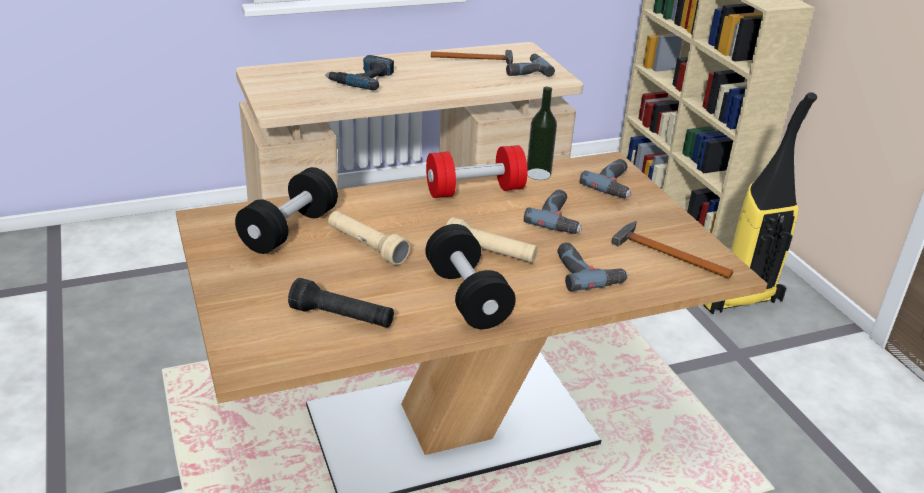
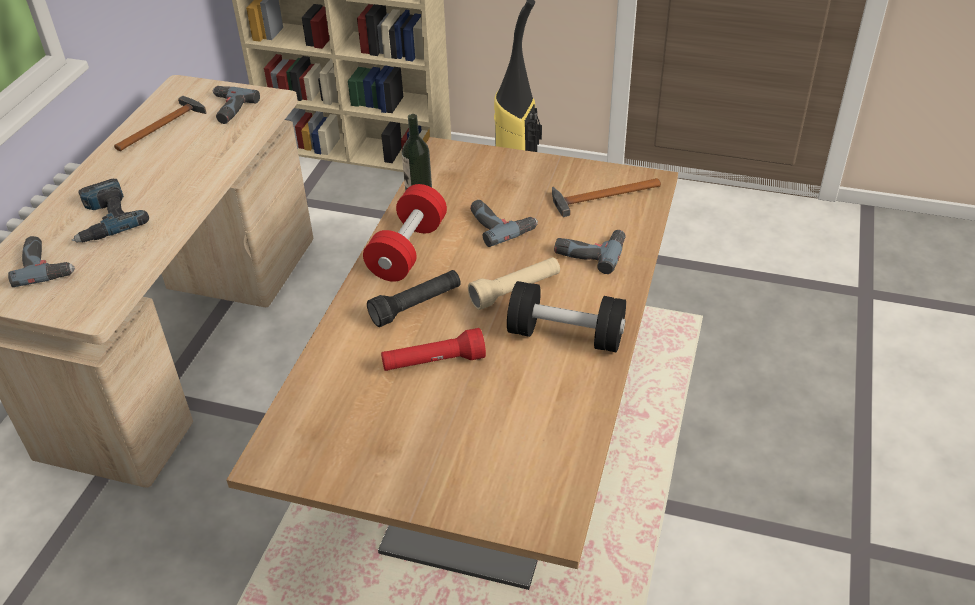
camera: 50 degrees left, 10 degrees up
(289, 230) = (353, 404): black dumbbell -> none
(342, 318) = (532, 428): black flashlight -> black flashlight (416, 306)
(366, 246) = (433, 362): beige flashlight -> red flashlight
(615, 185) = (480, 167): power drill -> power drill (46, 265)

